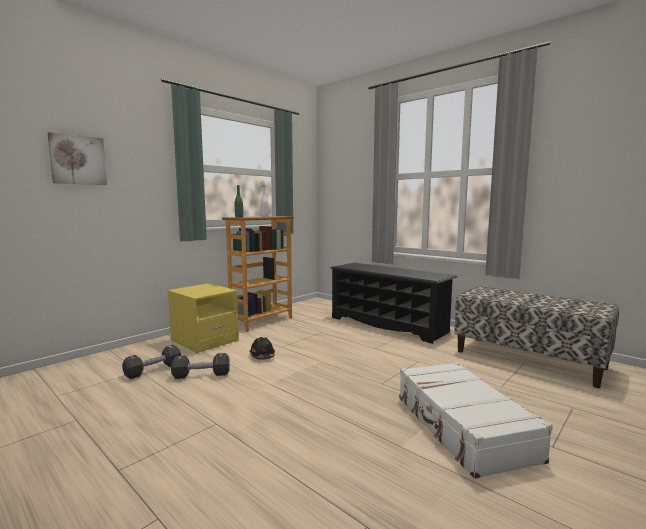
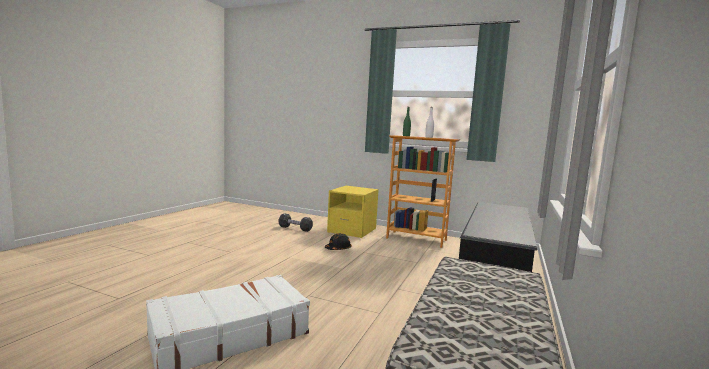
camera: 70 degrees right, 0 degrees up
(78, 160) = (316, 93): picture -> none
(201, 375) = (294, 239): black dumbbell -> none

